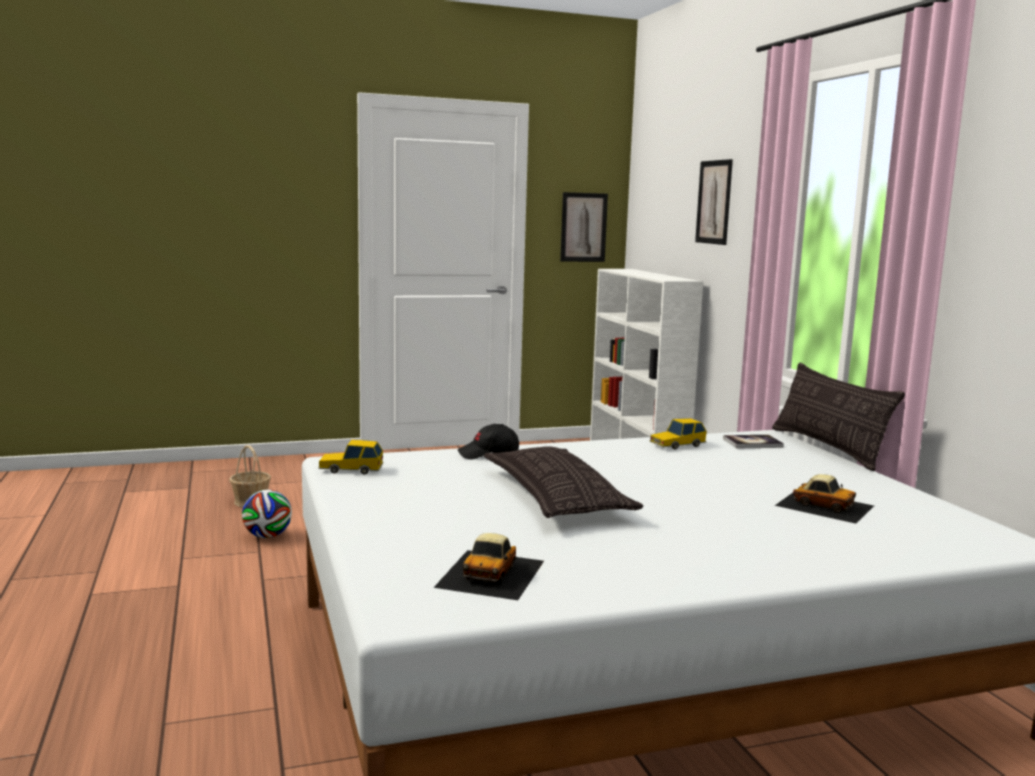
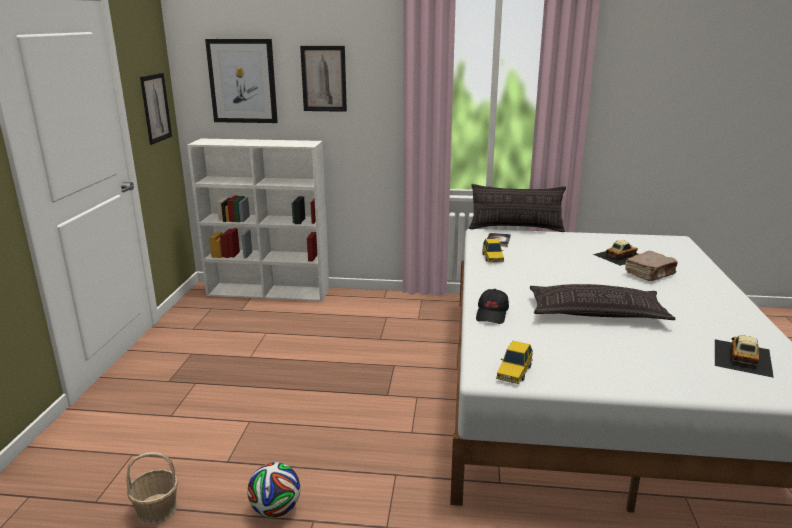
camera: 65 degrees left, 10 degrees up
(491, 573) = (742, 357): toy car -> toy car turned 105 degrees counterclockwise
(663, 205) = (242, 81): none -> picture
(768, 523) = (650, 274): none -> brown book

